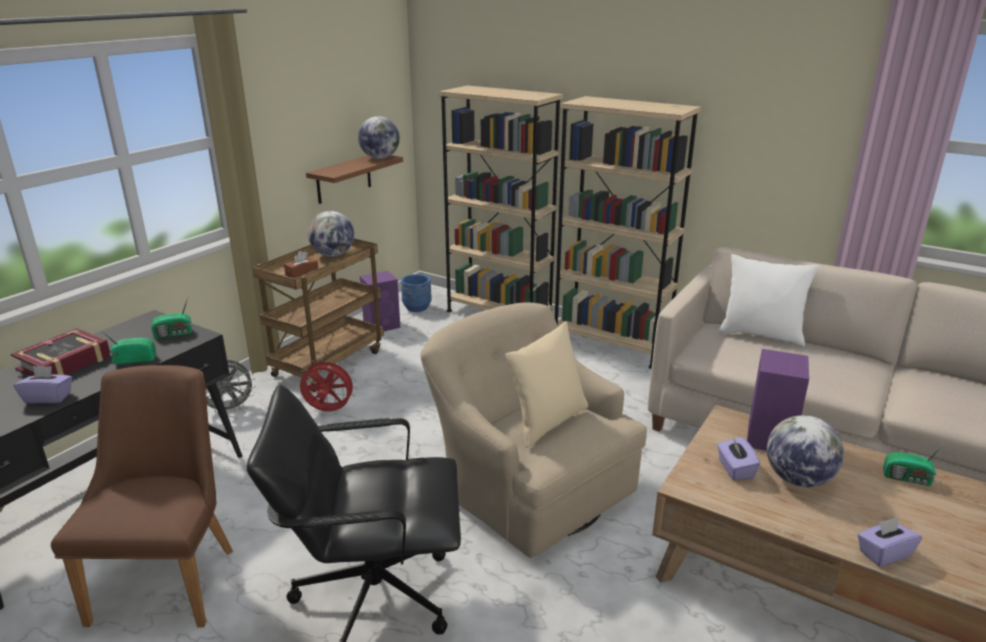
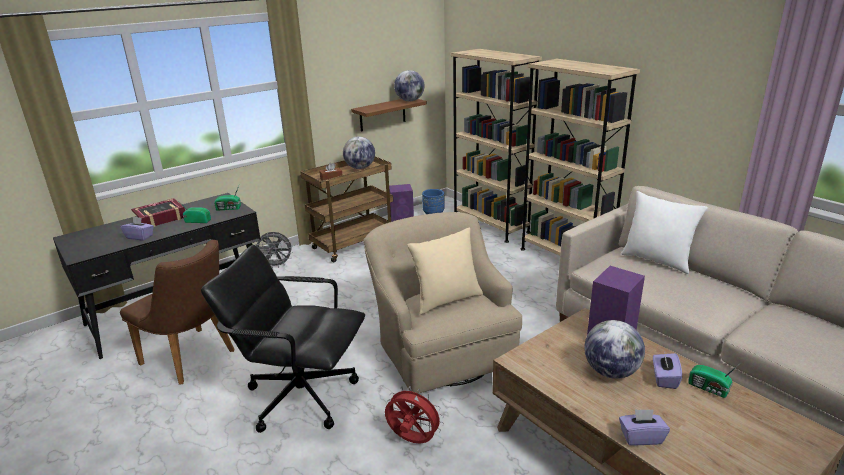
camera: 20 degrees right, 0 degrees up
(172, 575) = (194, 359): brown chair -> brown chair turned 105 degrees clockwise
(328, 411) = (336, 276): red fan -> red fan (412, 440)
(735, 469) = (564, 355): purple tissue box -> purple tissue box (664, 379)

